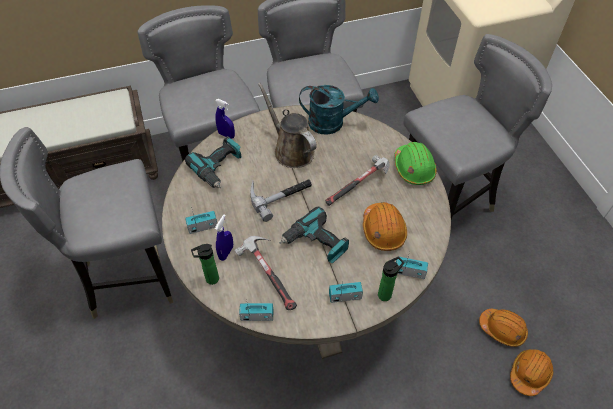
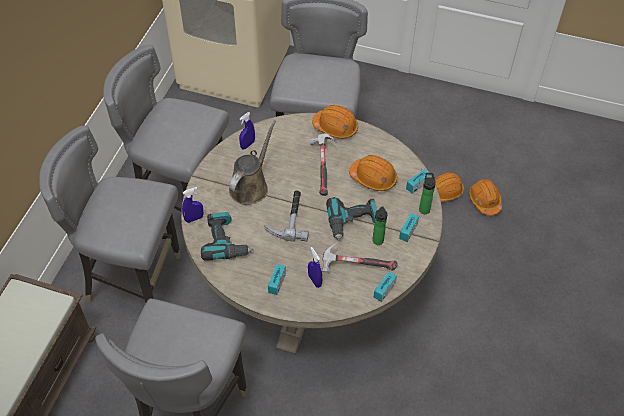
camera: 55 degrees left, 0 degrees up
(210, 279) = (330, 303): bottle -> bottle (377, 242)
(291, 150) = (251, 186): brown watering can -> brown watering can turned 120 degrees clockwise
(333, 123) = (247, 145): turquoise watering can -> blue spray bottle
(413, 168) = (335, 127): green hard hat -> orange hard hat

